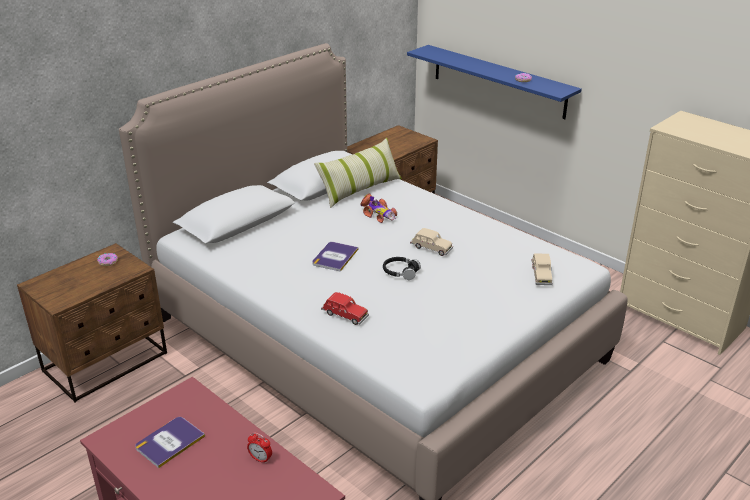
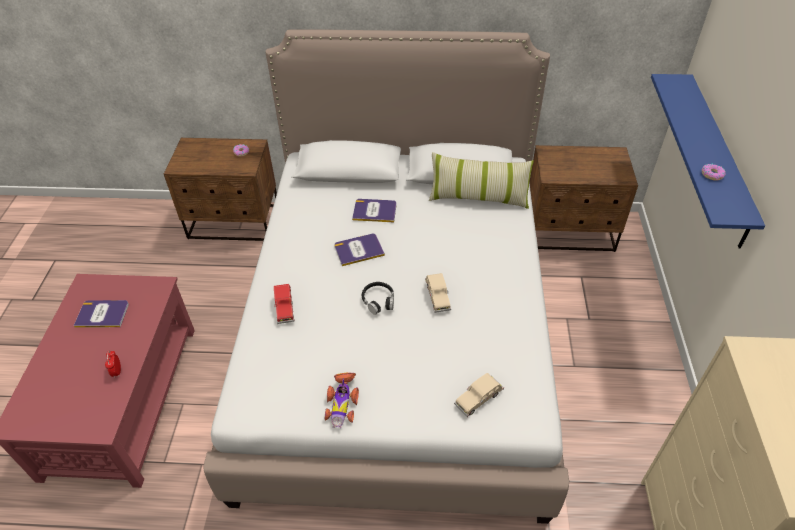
camera: 50 degrees right, 15 degrees up
(303, 232) = (374, 211): none -> book
(378, 214) = (453, 232): toy car -> toy car (342, 403)

